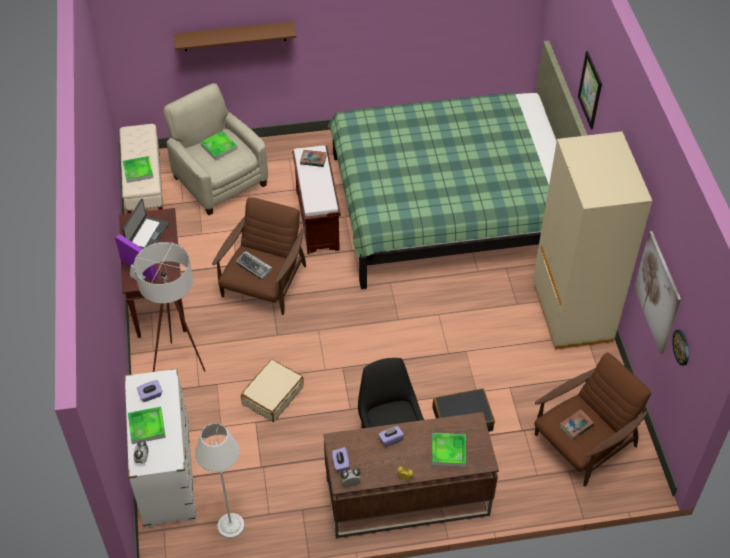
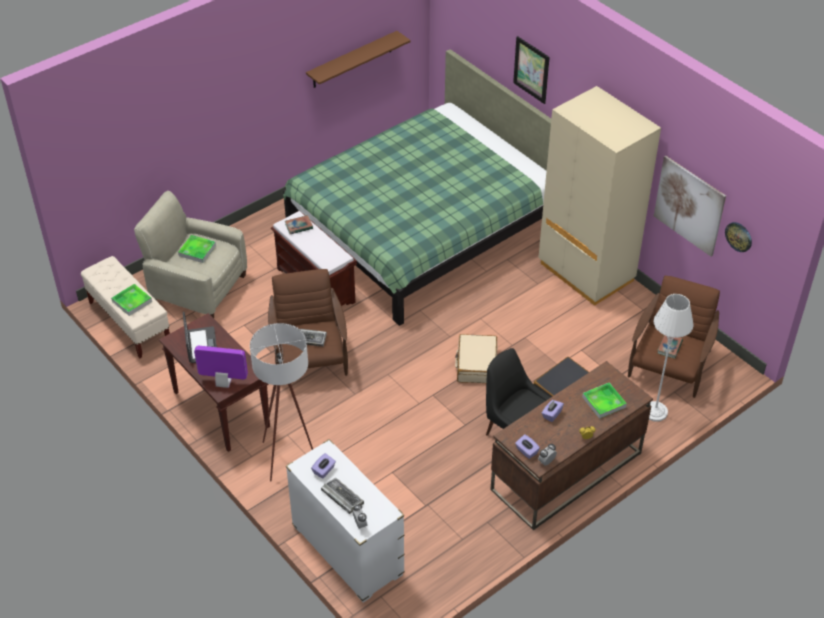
camera: 30 degrees left, 5 degrees down
(147, 427) = (342, 497): tray -> keyboard
(230, 526) = (437, 564): white floor lamp -> white floor lamp (655, 412)
(234, 36) = (177, 136): brown shelf -> brown shelf (352, 60)
(272, 395) = (390, 444): beige suitcase -> beige suitcase (476, 364)

